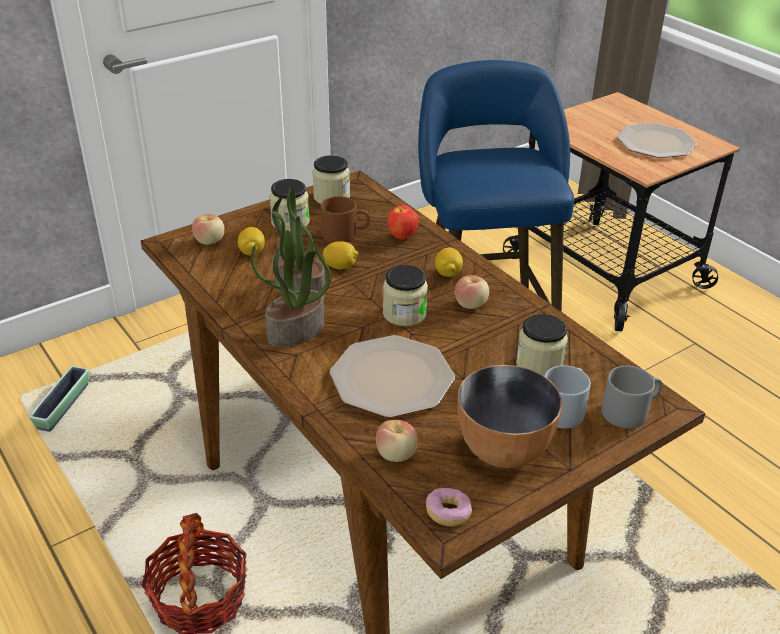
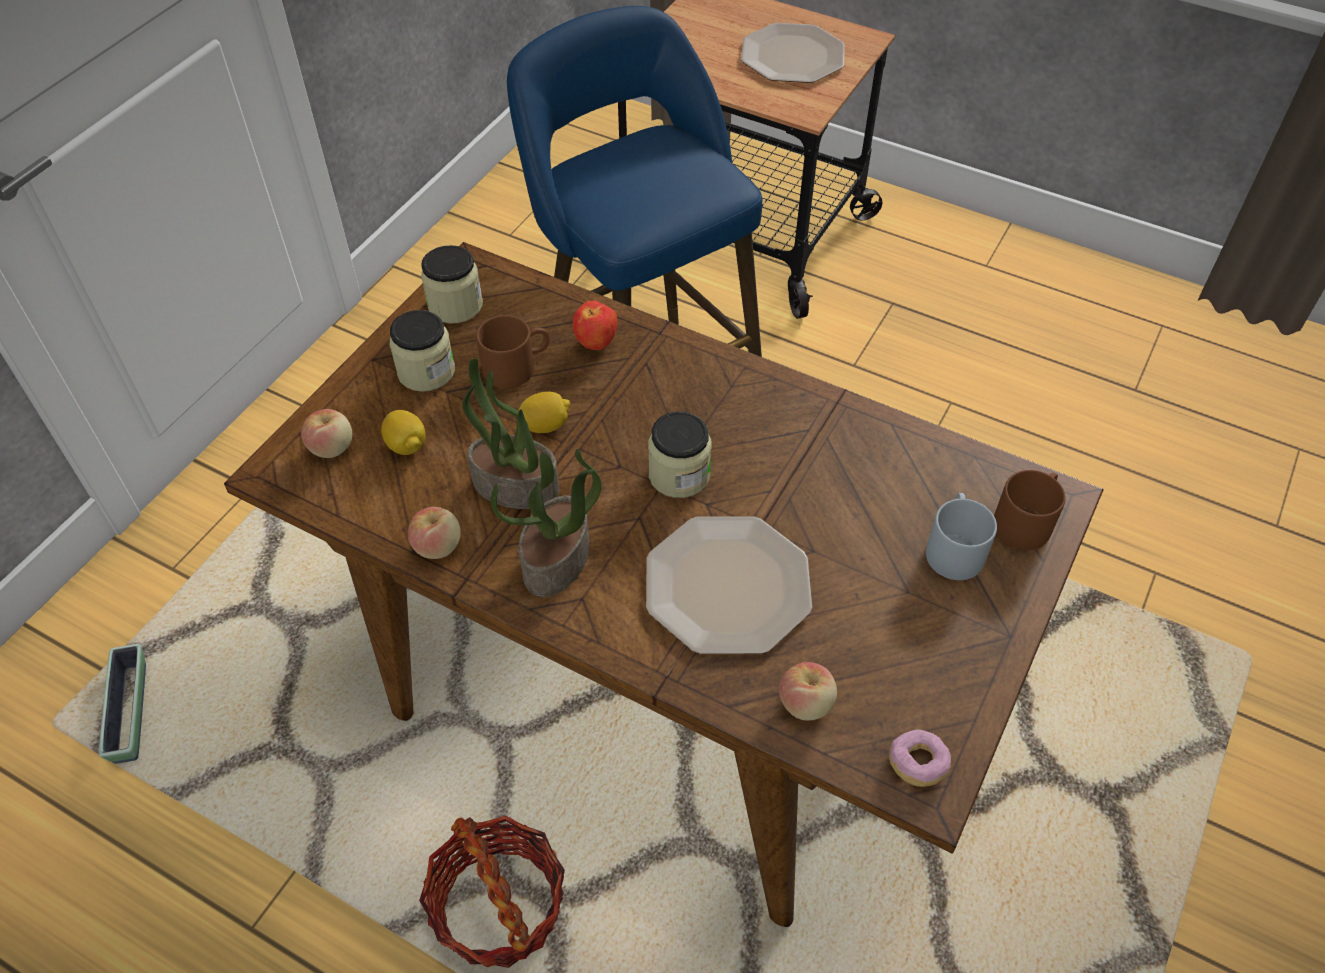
camera: 25 degrees left, 15 degrees up
(448, 273) = (692, 385): lemon -> none
(471, 304) = (752, 427): apple -> apple (438, 546)
(504, 450) = (923, 640): bowl -> none
(539, 365) = (888, 493): jar -> none
(630, 410) = (1026, 519): grey mug -> brown mug

